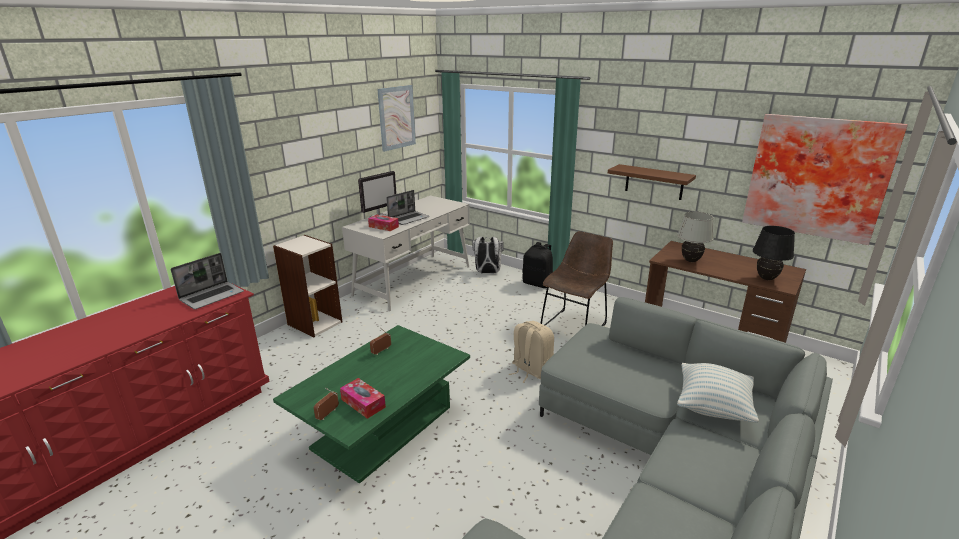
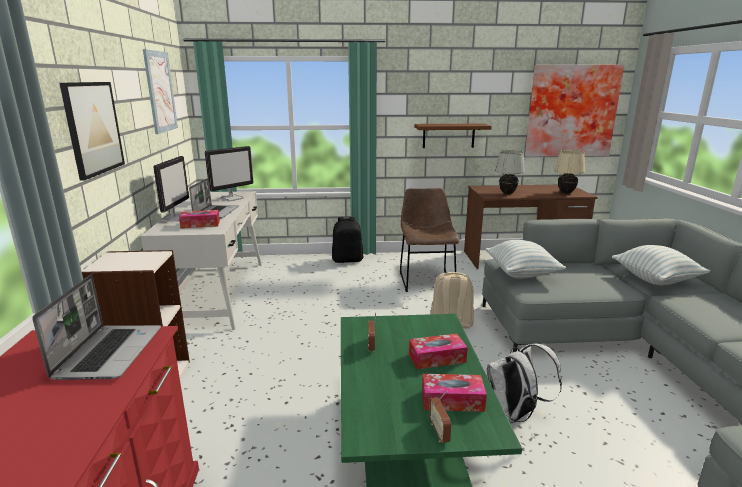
camera: 40 degrees left, 5 degrees down
(305, 154) = (93, 128): none -> picture
(401, 376) = (437, 358): none -> tissue box
(440, 207) = (232, 198): none -> monitor
(487, 272) = (287, 264): white backpack -> white backpack (515, 415)
(585, 346) = (521, 274): none -> pillow
(766, 278) = (566, 192): black table lamp -> beige table lamp

